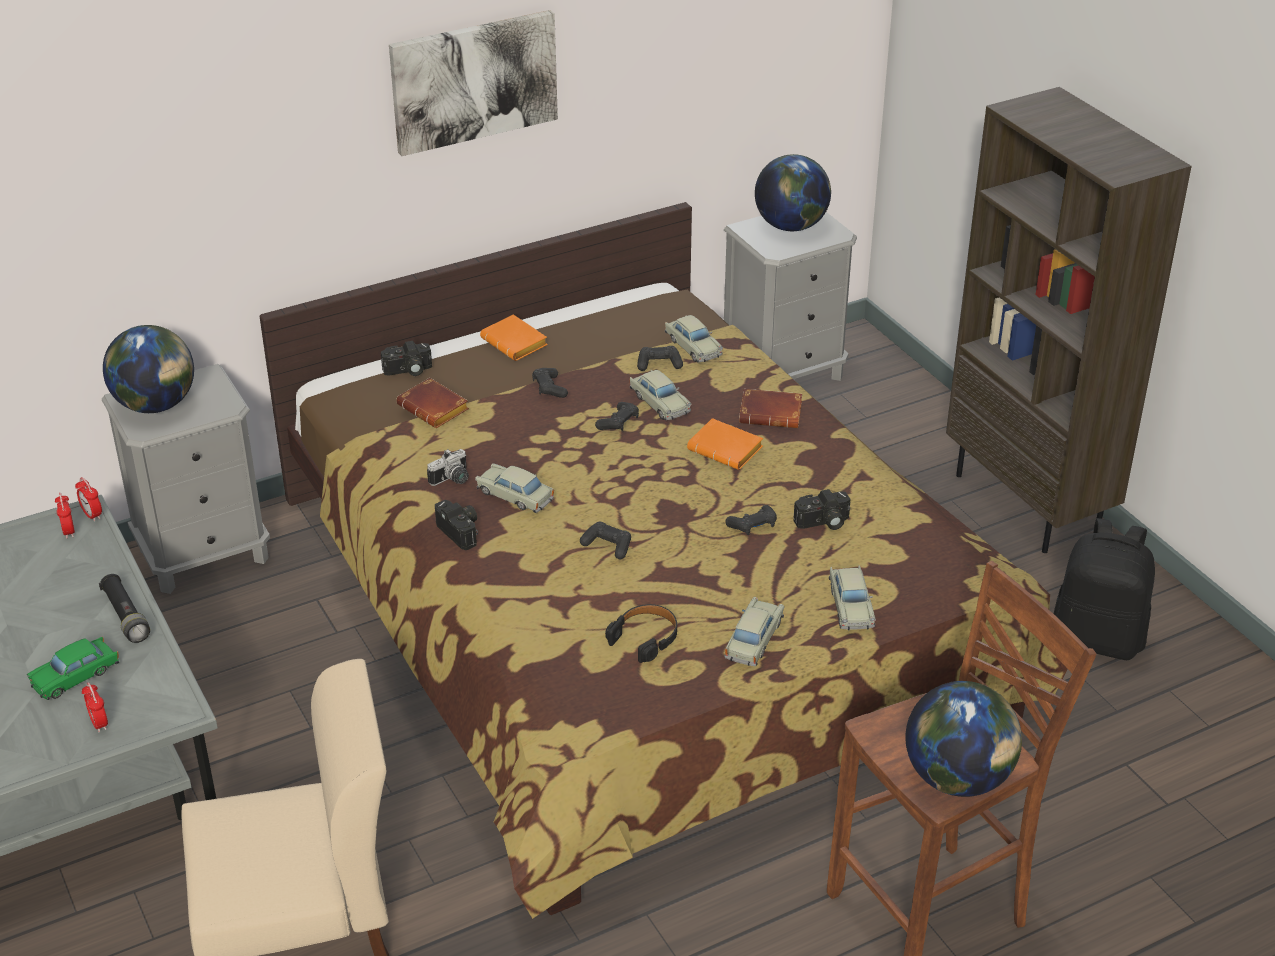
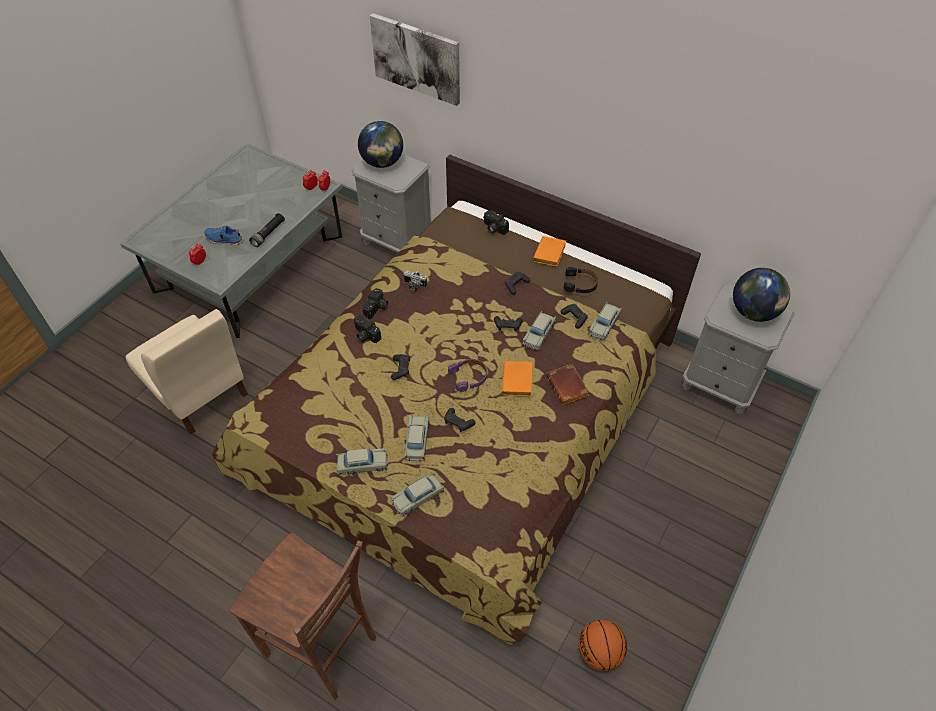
camera: 60 degrees right, 15 degrees up
(76, 676) = (224, 240): green toy car -> blue shoe
(435, 409) = (466, 252): brown book -> none
(474, 81) = (586, 103): picture -> picture (416, 58)
(515, 496) = (417, 315): beige toy car -> beige toy car (417, 441)
(645, 638) = (338, 417): black headphones -> black headphones (580, 284)
(680, 488) = (469, 377): none -> purple headphones
(823, 523) = (483, 454): camera -> camera (365, 335)
(958, 778) = (269, 607): globe -> none
(1029, 503) = (702, 563): brown bookcase -> none
(1098, 638) = (599, 652): black backpack -> basketball

